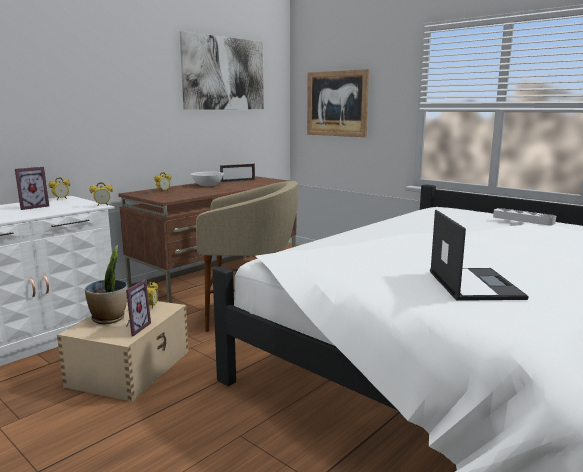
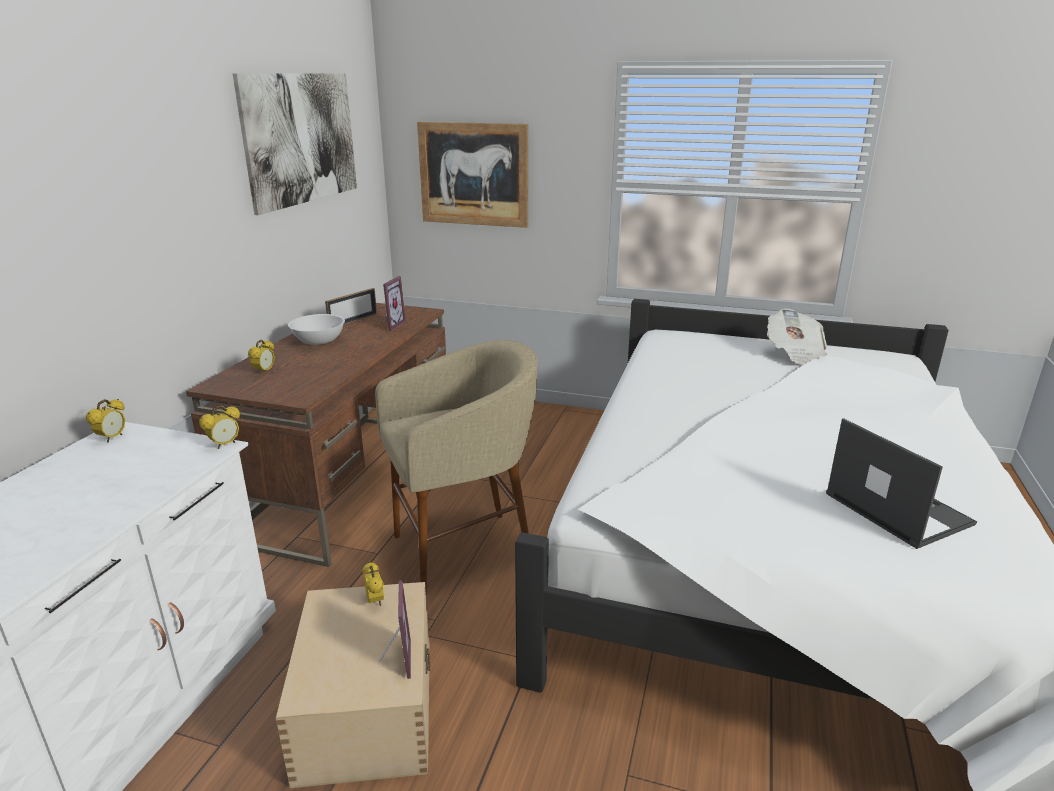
camera: 25 degrees left, 10 degrees up
(32, 207) = (87, 477): picture frame -> picture frame (390, 325)
(109, 318) = (332, 650): potted plant -> none
(523, 220) = (794, 352): grey tray -> newspaper

